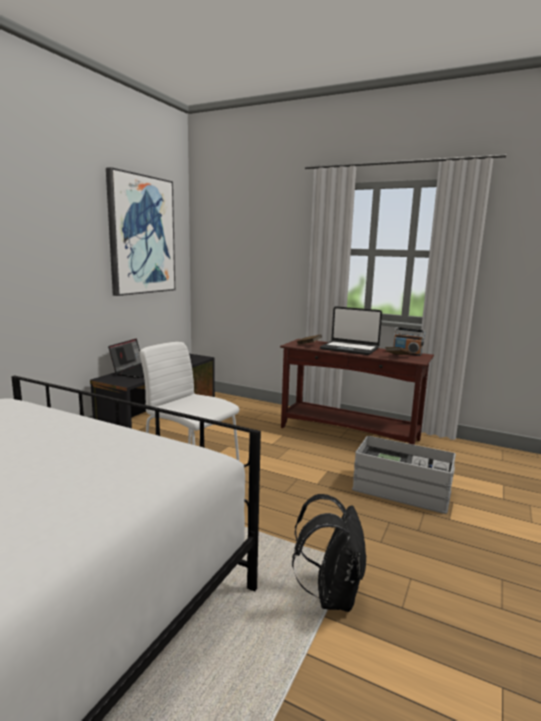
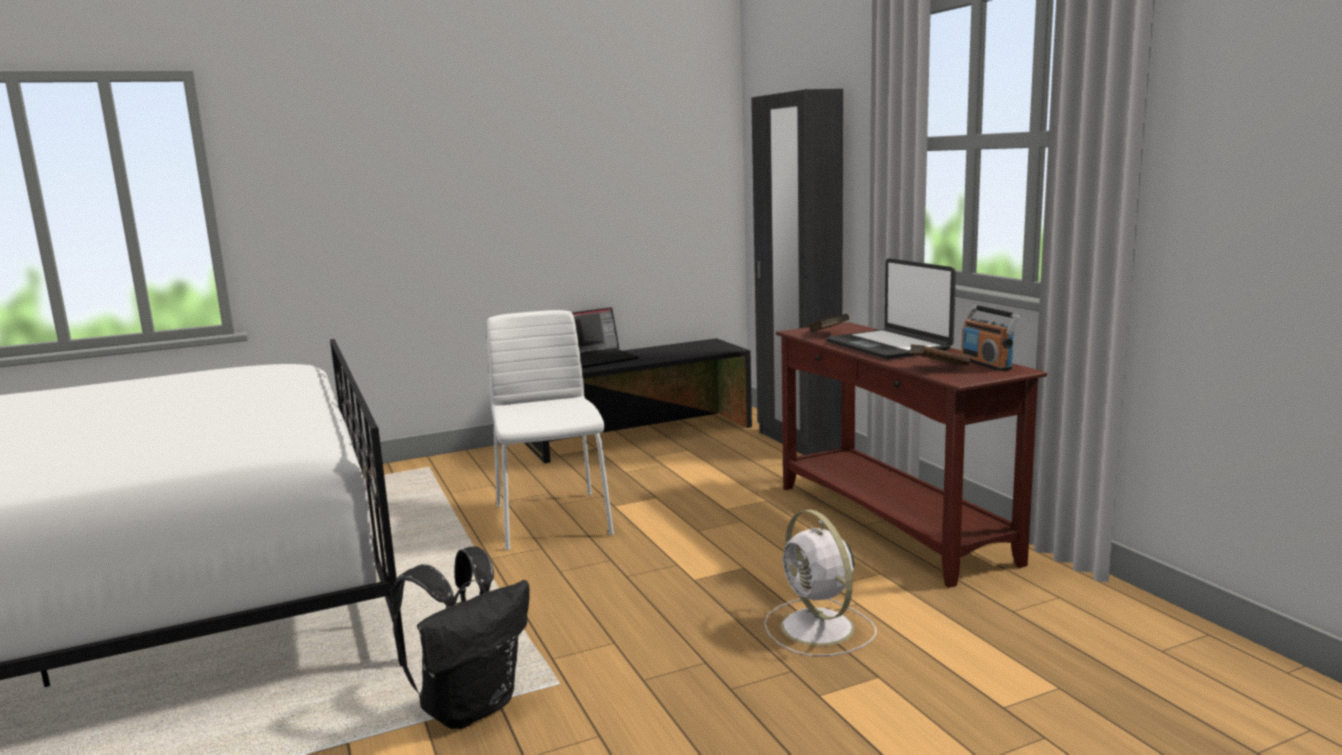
camera: 40 degrees right, 0 degrees up
(141, 235) = (626, 138): picture -> none
(248, 403) = (797, 442): none -> black wardrobe
(402, 489) = (819, 629): grey storage box -> white fan

